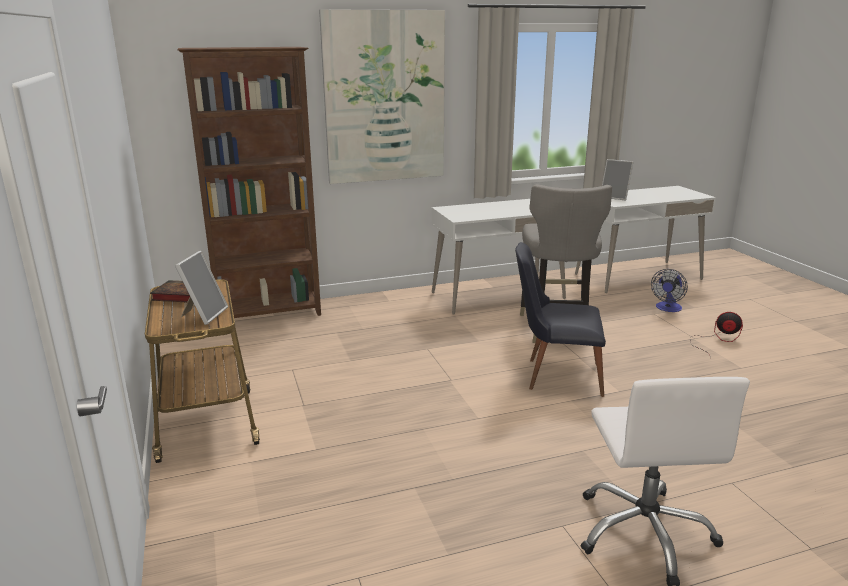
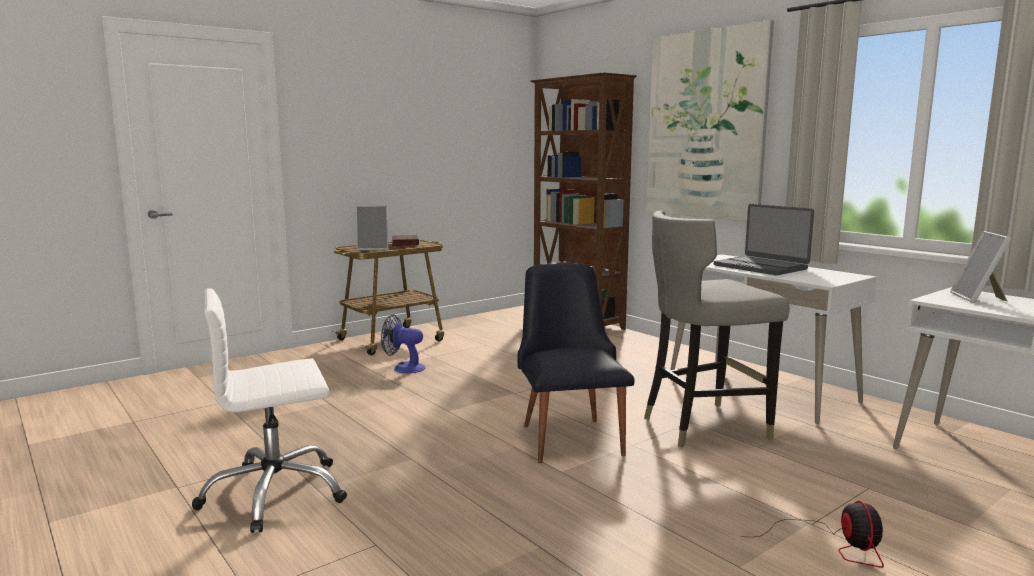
camera: 70 degrees right, 10 degrees down
(495, 209) = (761, 267): none -> laptop
(667, 308) = (913, 499): fan -> fan (403, 368)

